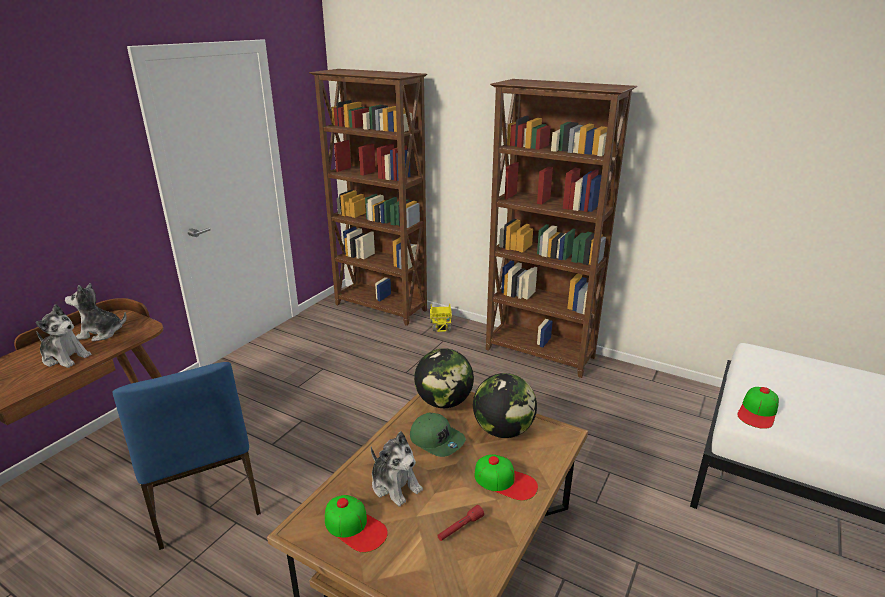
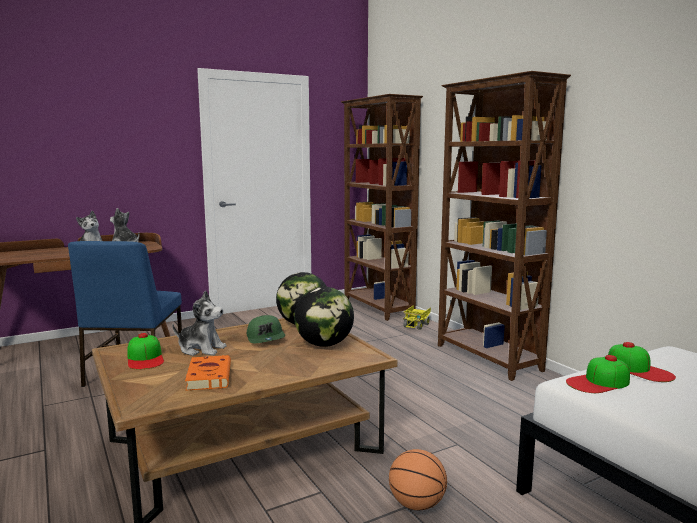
camera: 30 degrees right, 15 degrees down
(395, 485) = (201, 349): plush toy -> plush toy turned 60 degrees counterclockwise
(460, 528) = (209, 376): red flashlight -> orange book
(505, 481) = (281, 366): cap -> cap (639, 369)
(643, 556) = (417, 505): none -> basketball

